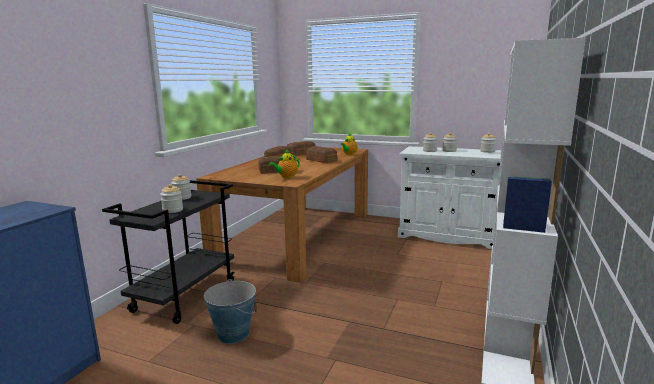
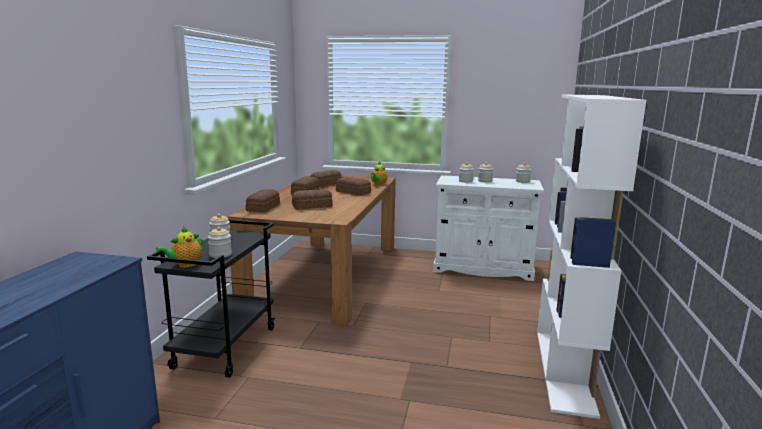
camera: 10 degrees left, 0 degrees up
(233, 171) = (264, 207): none -> bread
(233, 334) = (295, 383): bucket -> none
(286, 177) = (327, 213): teapot -> teapot (185, 265)

